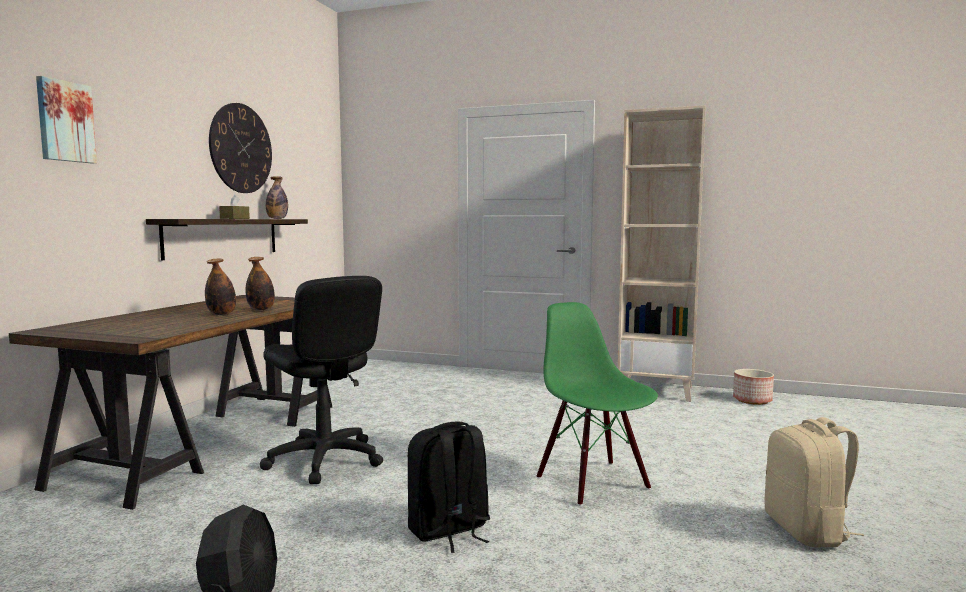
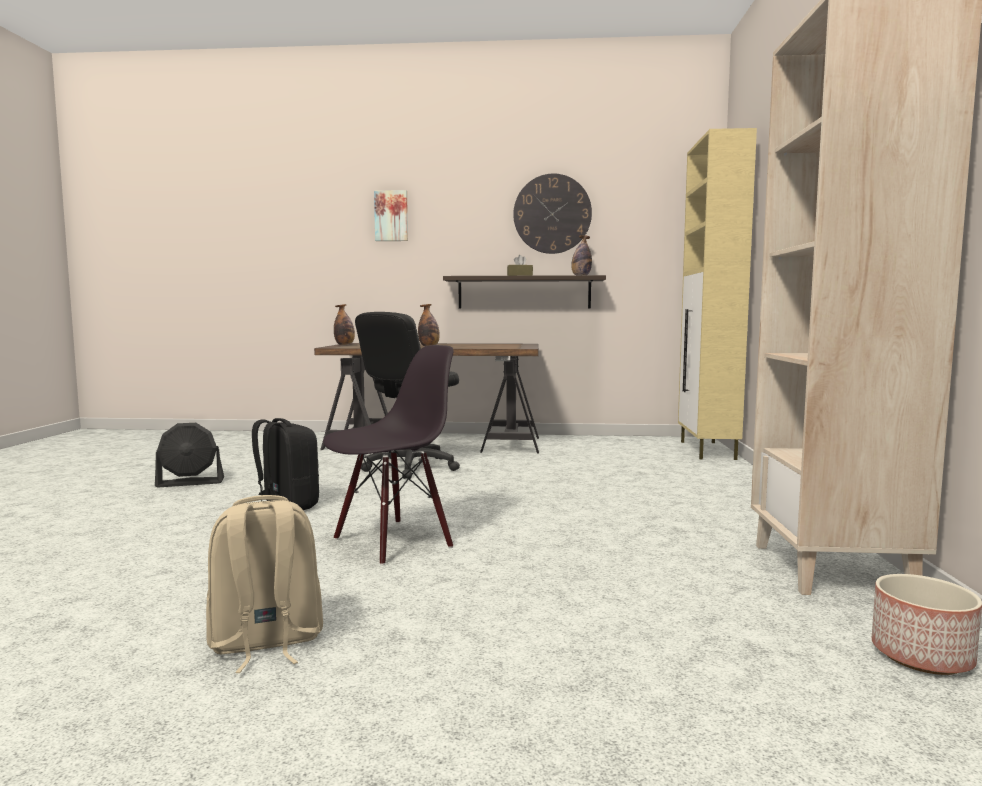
camera: 75 degrees right, 0 degrees up
(261, 310) = (457, 347): bottle -> bottle (344, 345)
(392, 366) = (707, 450): none -> beige cabinet
(593, 482) = (392, 542): green chair -> black chair

